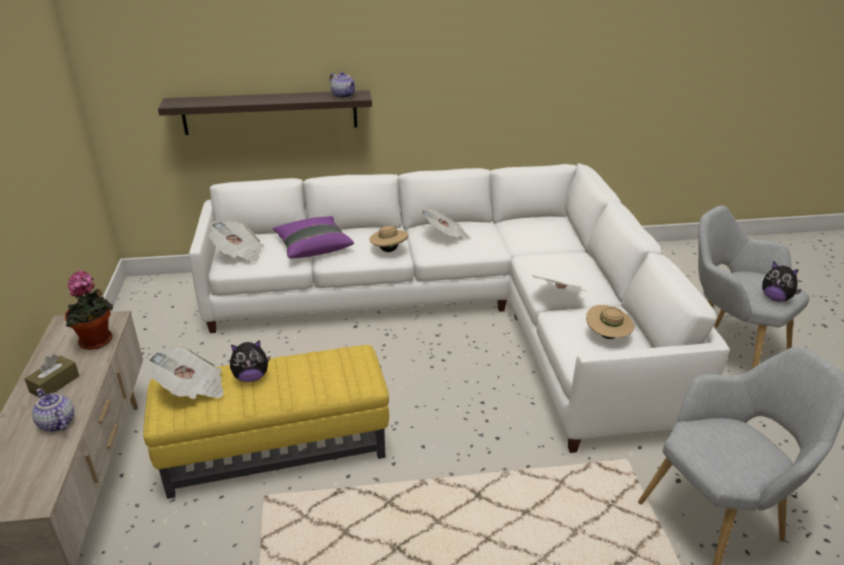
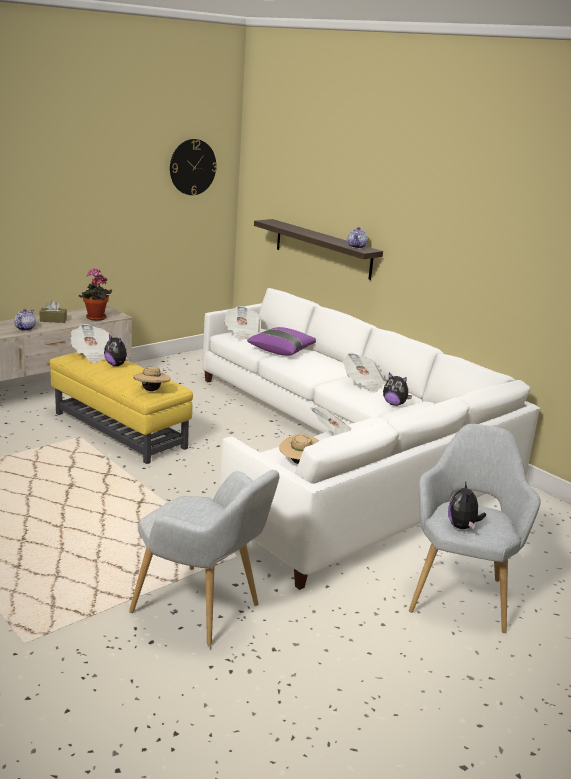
camera: 55 degrees right, 10 degrees down
(37, 60) = (192, 167): none -> wall clock
(389, 250) = (312, 371): beige hat -> beige hat (152, 390)
(497, 238) = (394, 404): none -> plush toy

